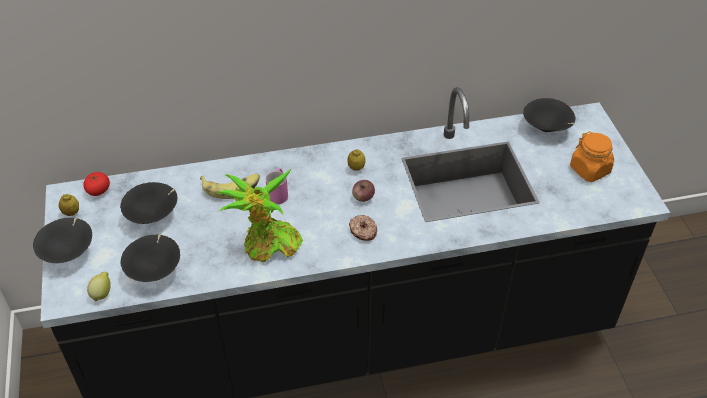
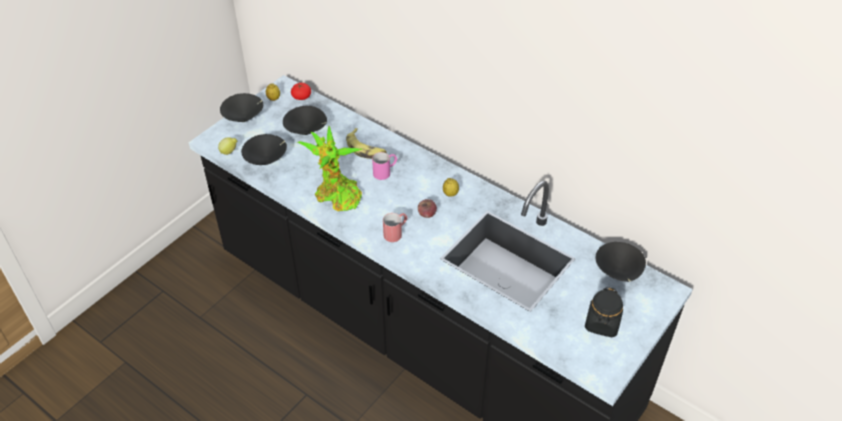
camera: 50 degrees right, 0 degrees up
(363, 231) = (396, 232): donut -> red mug
(590, 170) = (602, 324): orange jar -> black jar

